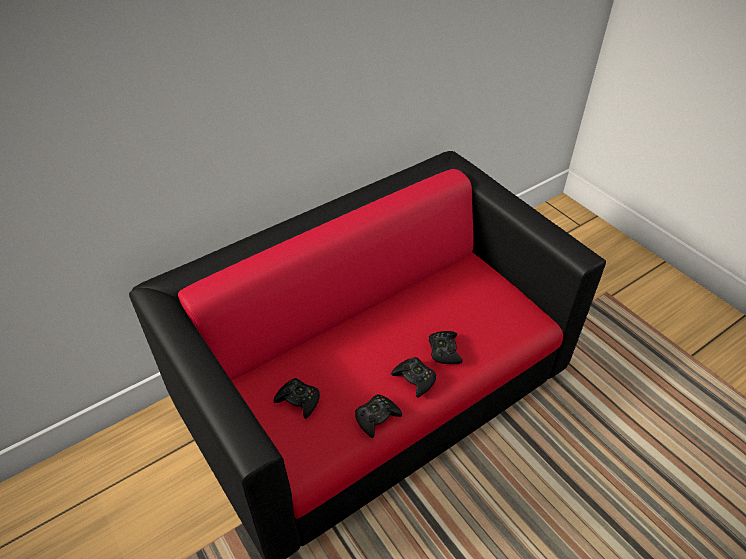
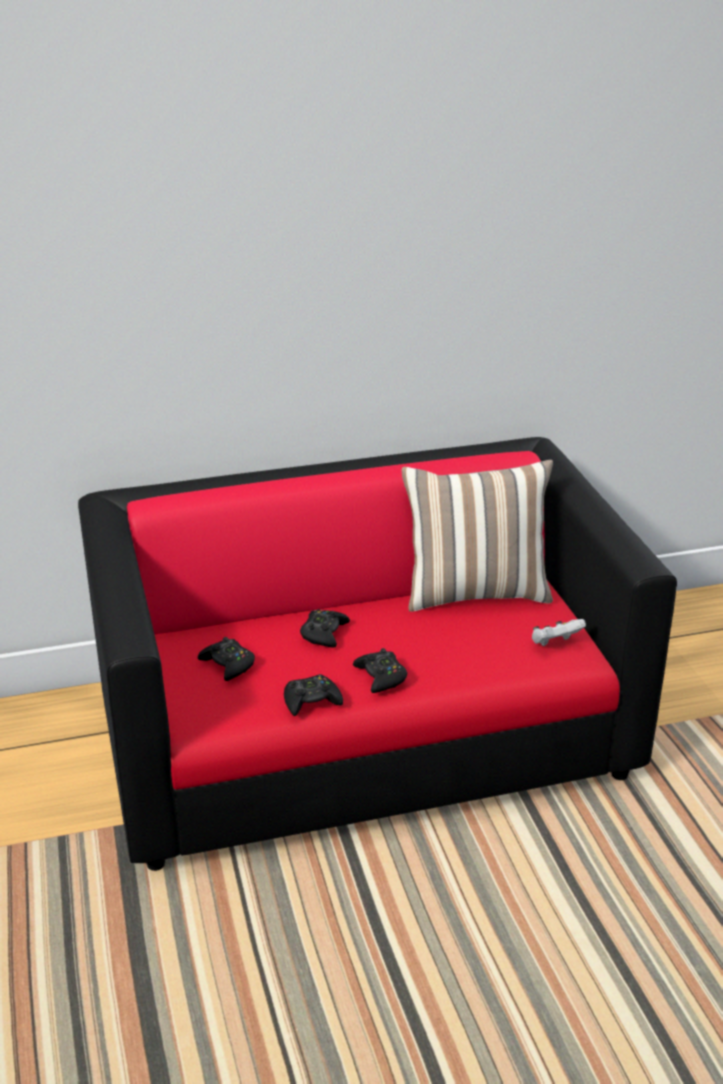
camera: 20 degrees right, 15 degrees down
(439, 281) = (475, 592): none -> pillow
(444, 351) = (436, 659): black game controller -> black game controller (324, 633)
(513, 313) = (555, 643): none -> white game controller

